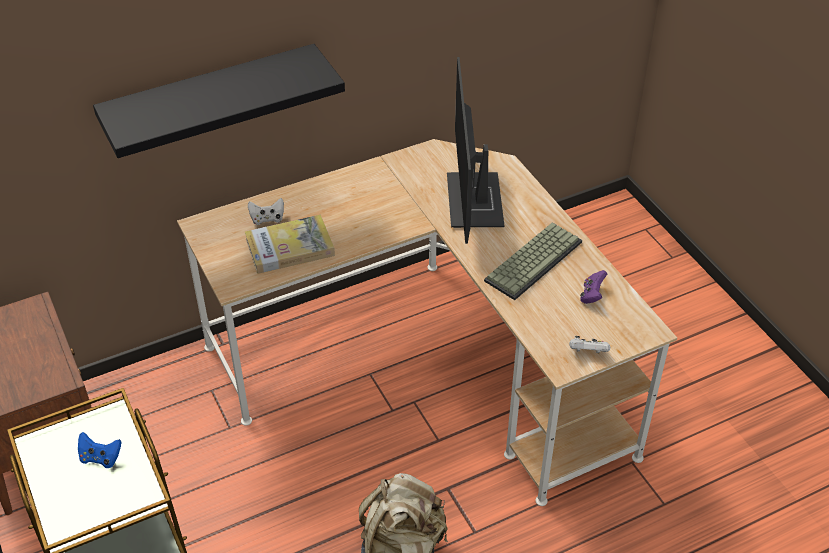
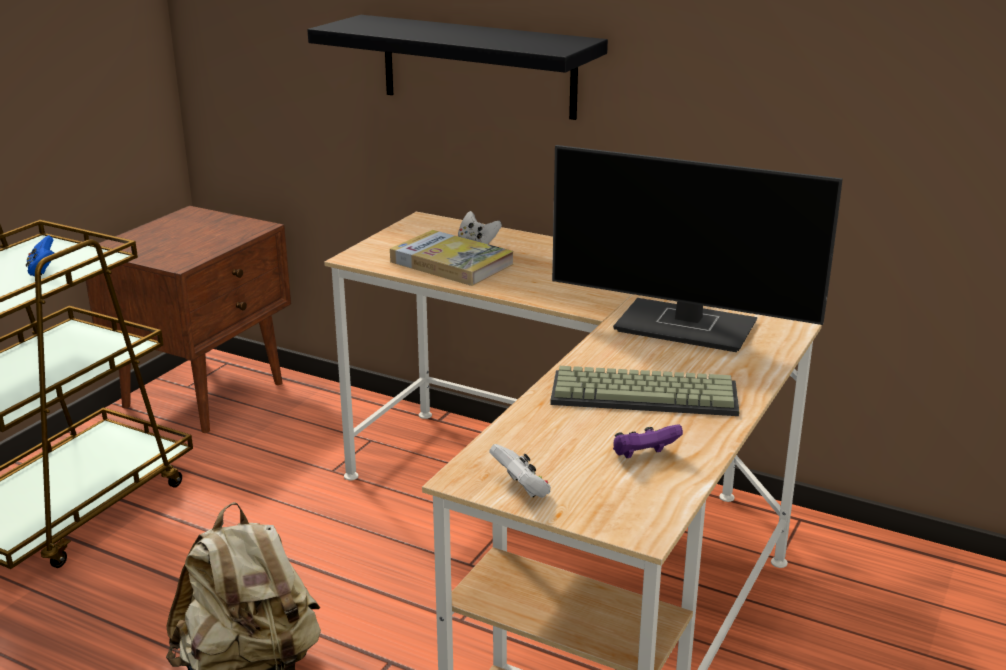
camera: 55 degrees right, 20 degrees down
(475, 202) = (688, 327): monitor -> monitor turned 120 degrees counterclockwise

